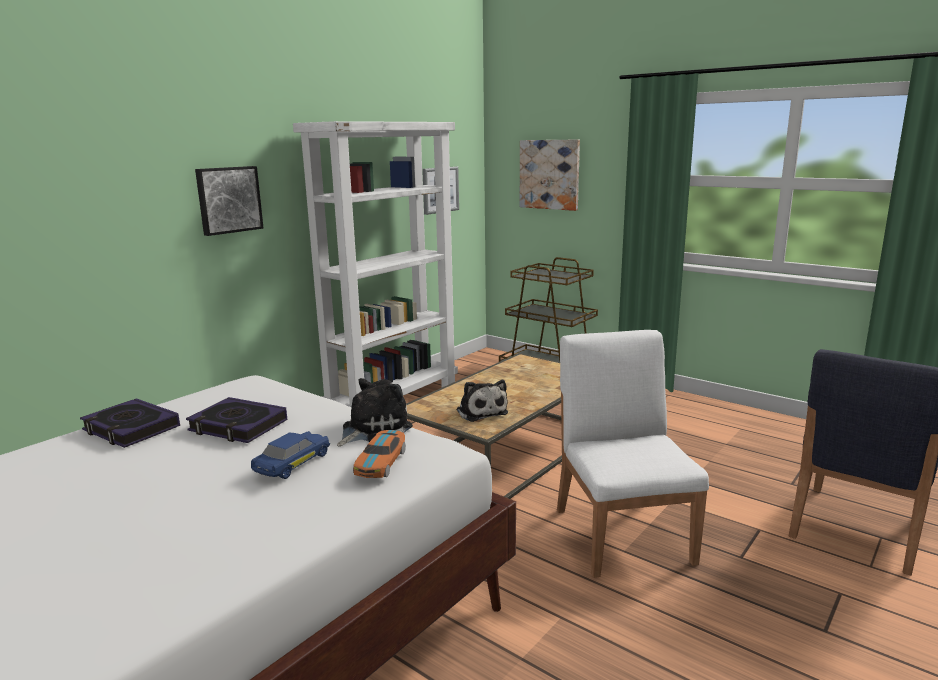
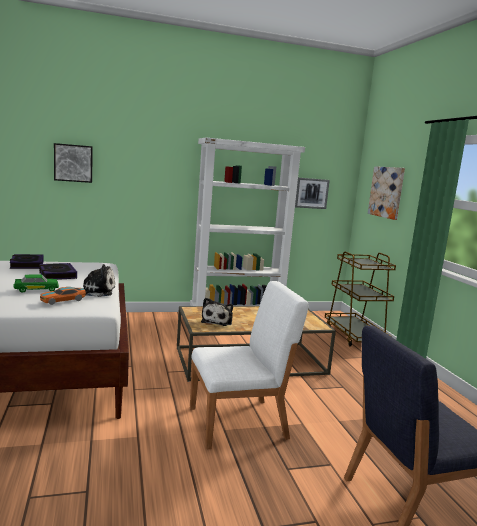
camera: 35 degrees right, 5 degrees down
(228, 200) = (152, 175): picture -> picture (73, 163)
(293, 464) = (36, 289): blue toy car -> green toy car
(623, 534) = (239, 423): white chair -> white chair turned 45 degrees clockwise

